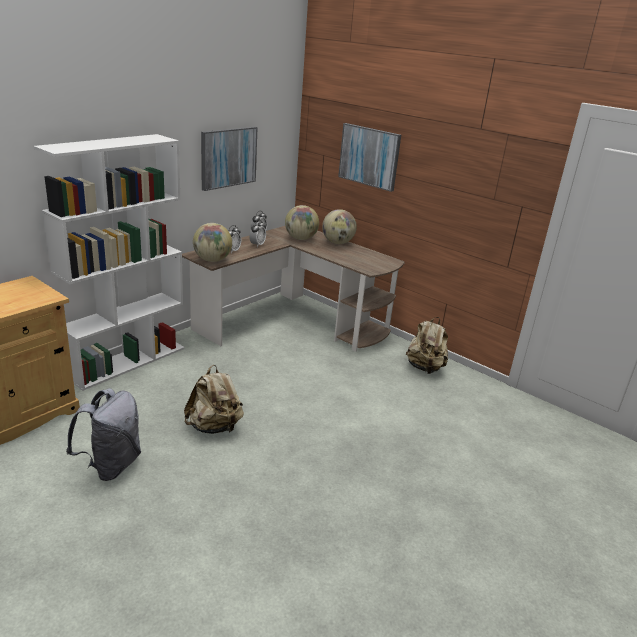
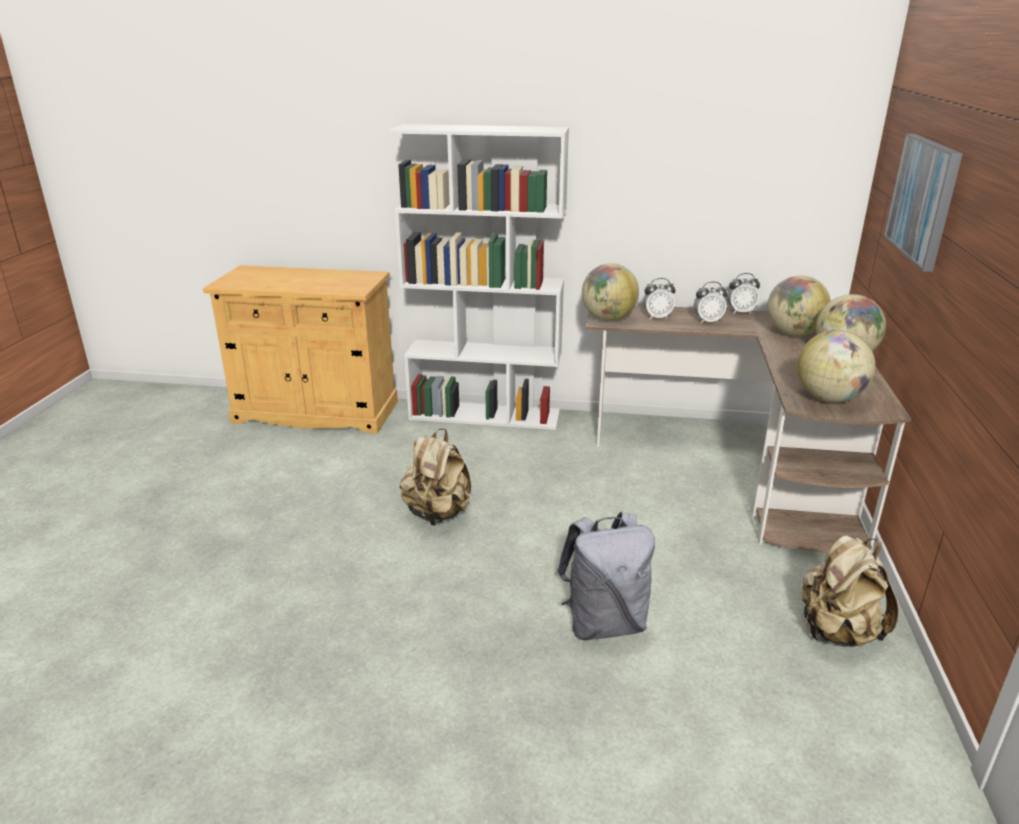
camera: 60 degrees right, 0 degrees up
(111, 465) = (314, 488): grey backpack -> grey backpack (604, 623)
(228, 157) = (699, 178): picture -> none
(371, 264) = (829, 398): none -> globe

